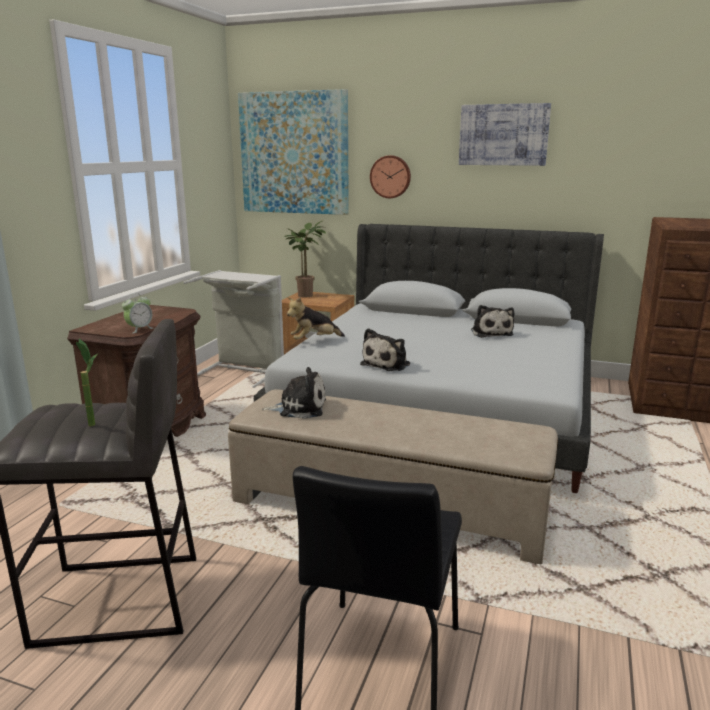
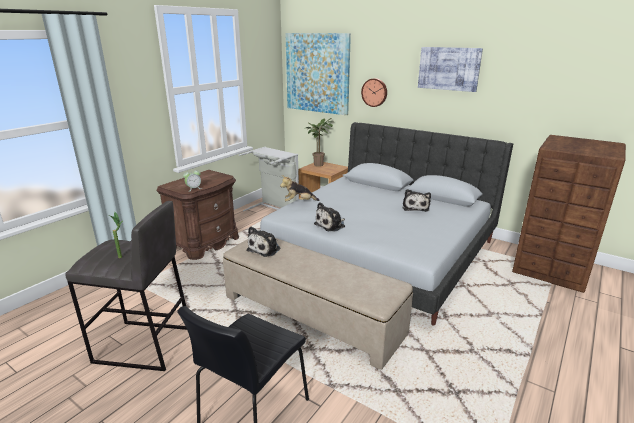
camera: 15 degrees right, 5 degrees up
(299, 408) = (265, 249): plush toy -> plush toy turned 105 degrees clockwise

